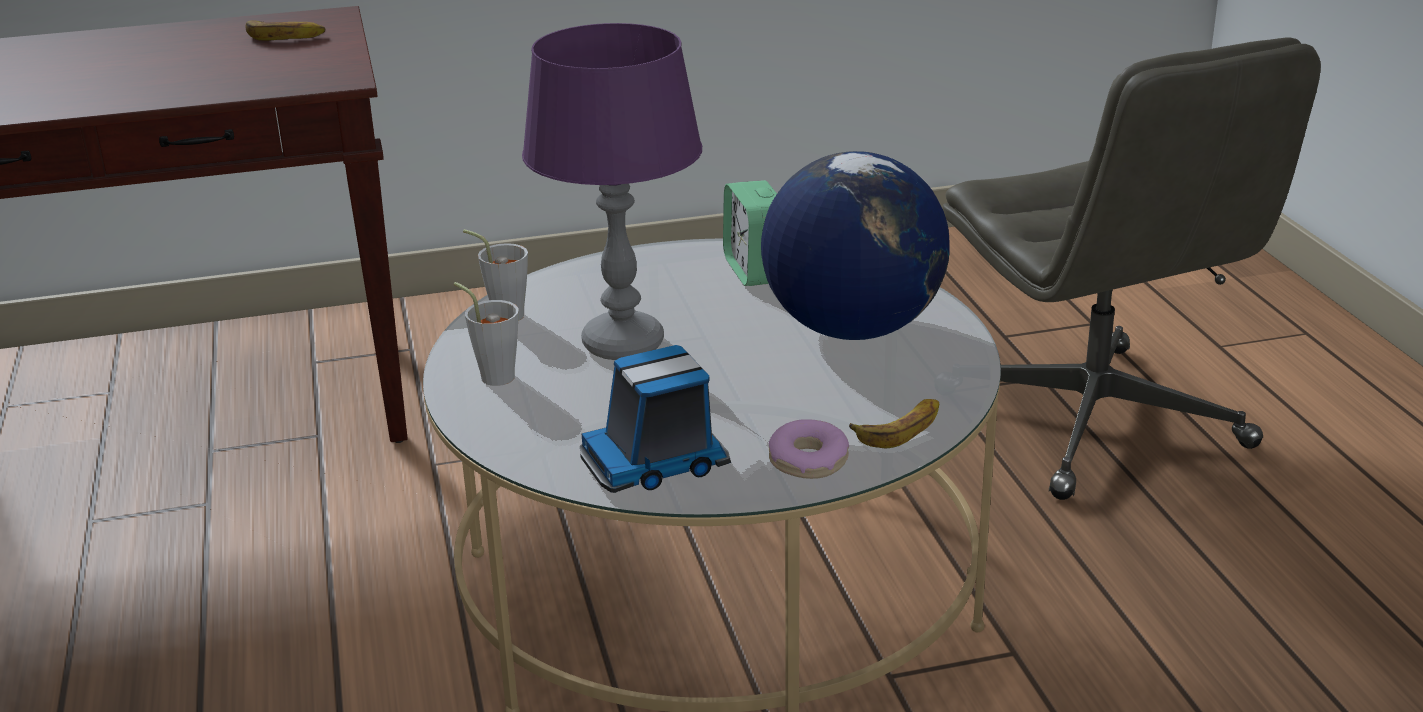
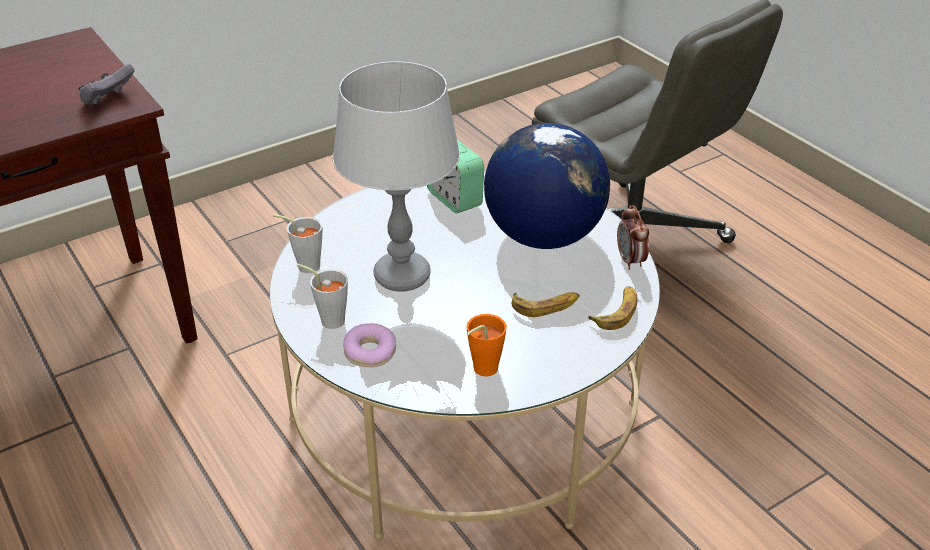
camera: 20 degrees left, 10 degrees up
(286, 36) = (55, 65): banana -> banana (546, 306)
(319, 72) = (108, 99): none -> grey game controller
(623, 344) = (401, 276): purple table lamp -> grey table lamp
(657, 462) = (481, 370): toy truck -> orange cup
(808, 462) = (575, 349): donut -> donut (370, 352)
(963, 374) = (630, 261): none -> alarm clock

